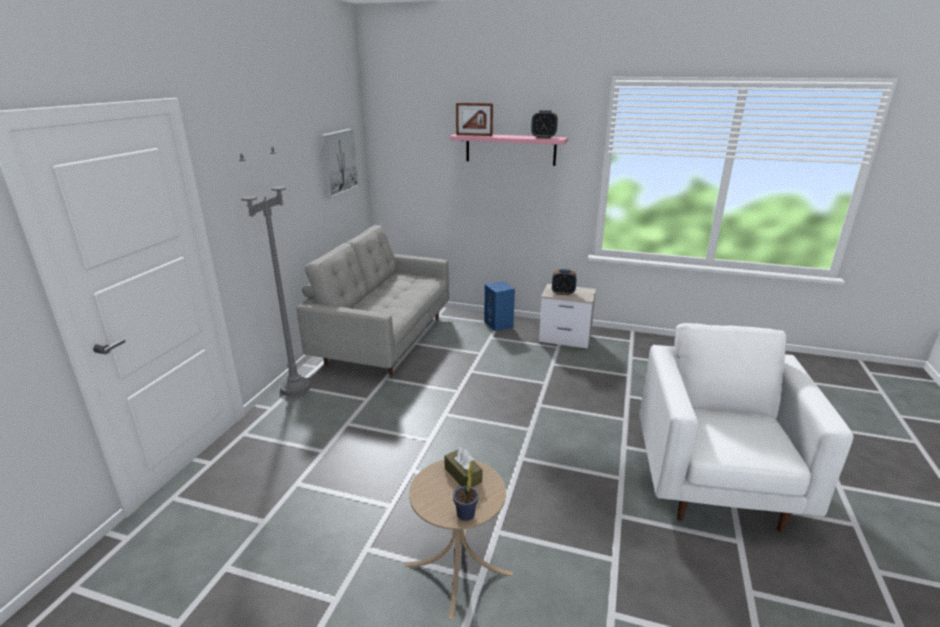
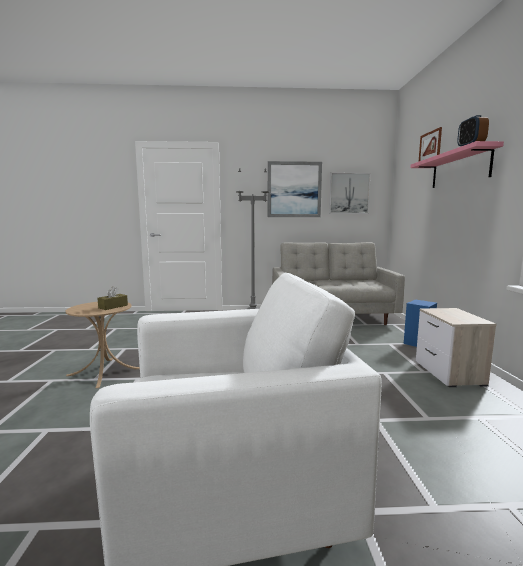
camera: 70 degrees right, 15 degrees down
(290, 171) = (294, 189): none -> picture
(465, 516) = (74, 310): potted plant -> none
(563, 293) = (446, 313): alarm clock -> none

